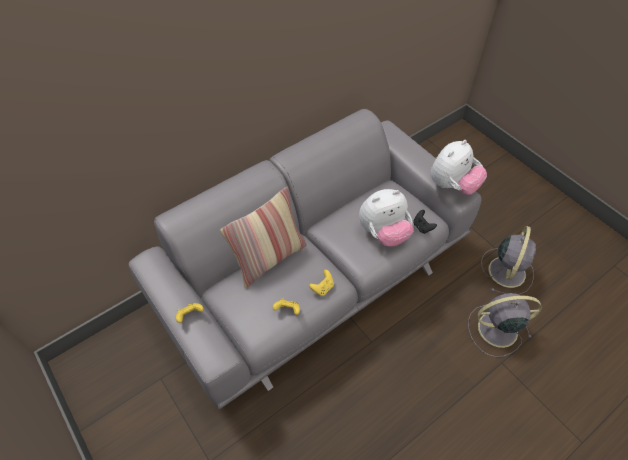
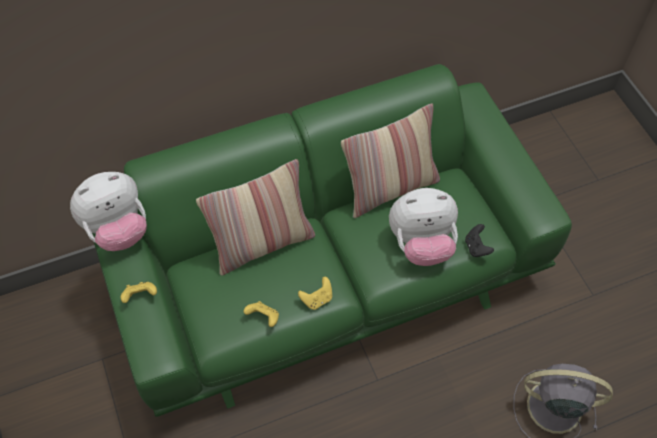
camera: 15 degrees right, 5 degrees up
(314, 277) = (329, 275): grey sofa -> green sofa
(348, 202) = (390, 188): none -> pillow
(452, 185) = (535, 199): plush toy -> plush toy (118, 229)
(507, 270) = (597, 329): grey fan -> none

